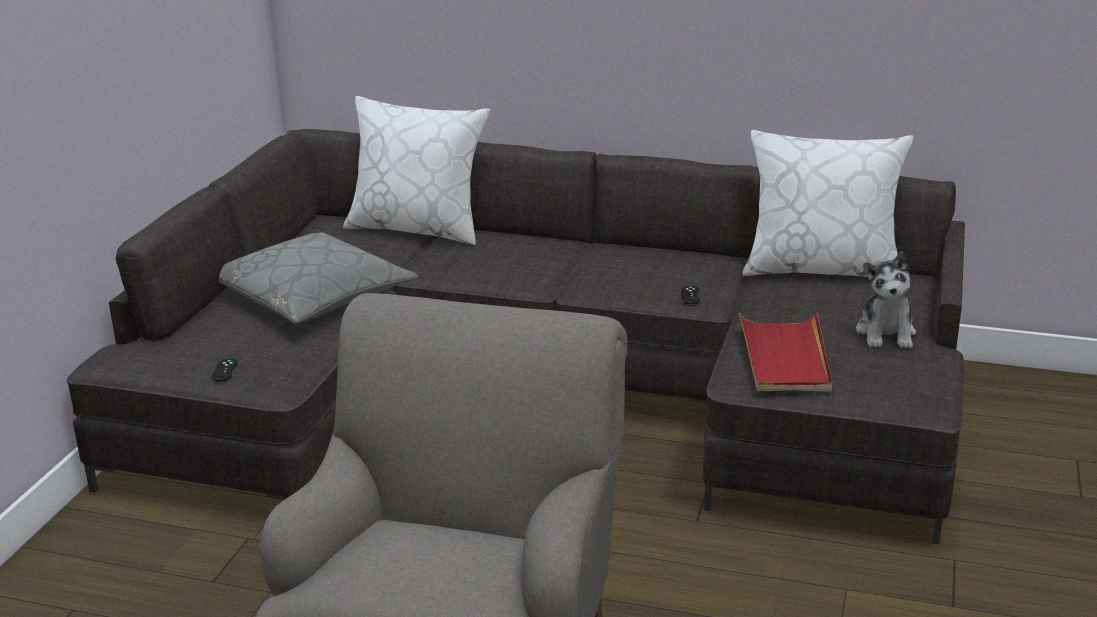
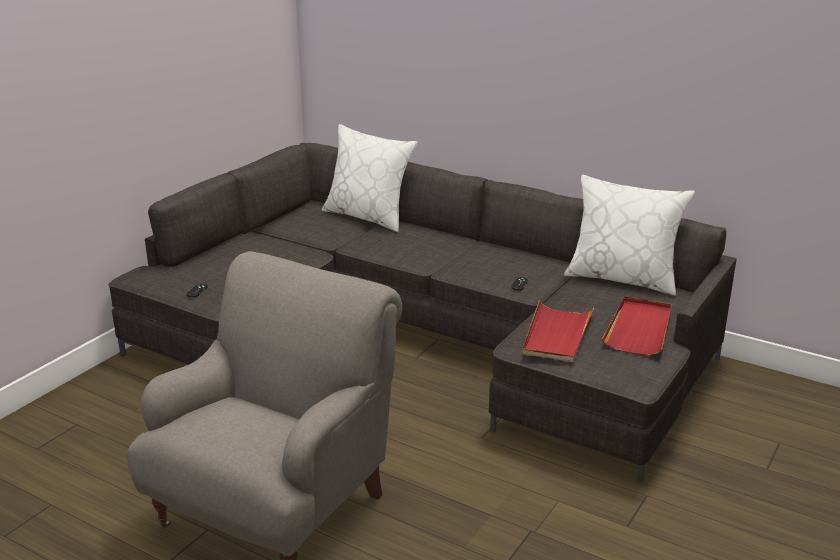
camera: 15 degrees right, 0 degrees up
(312, 296) = (277, 252): grey pillow -> none
(886, 333) = (639, 329): plush toy -> red tray

